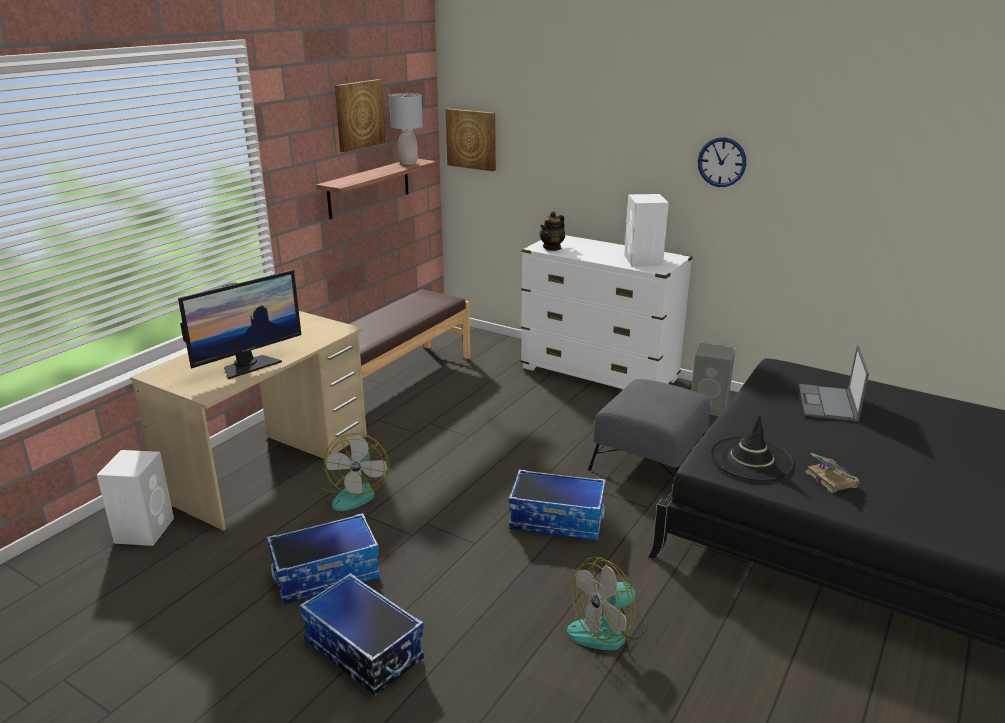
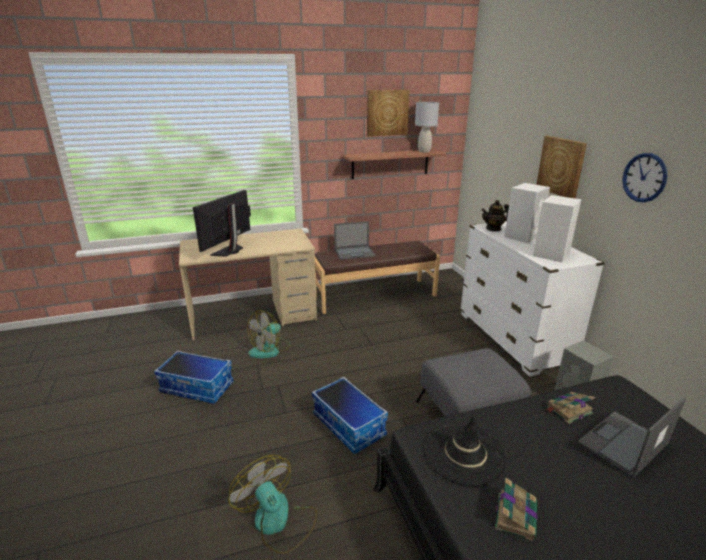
camera: 40 degrees right, 0 degrees up
(145, 529) = (169, 325): white speaker -> white speaker (523, 236)
(248, 365) = (229, 251): monitor -> monitor turned 120 degrees clockwise
(362, 651) = (153, 440): storage box -> none
(369, 326) = (355, 253): none -> laptop
(472, 139) = (480, 140): picture -> picture (561, 166)
(608, 629) = (278, 522): fan -> fan turned 45 degrees clockwise
(770, 397) = (568, 410): none -> book

